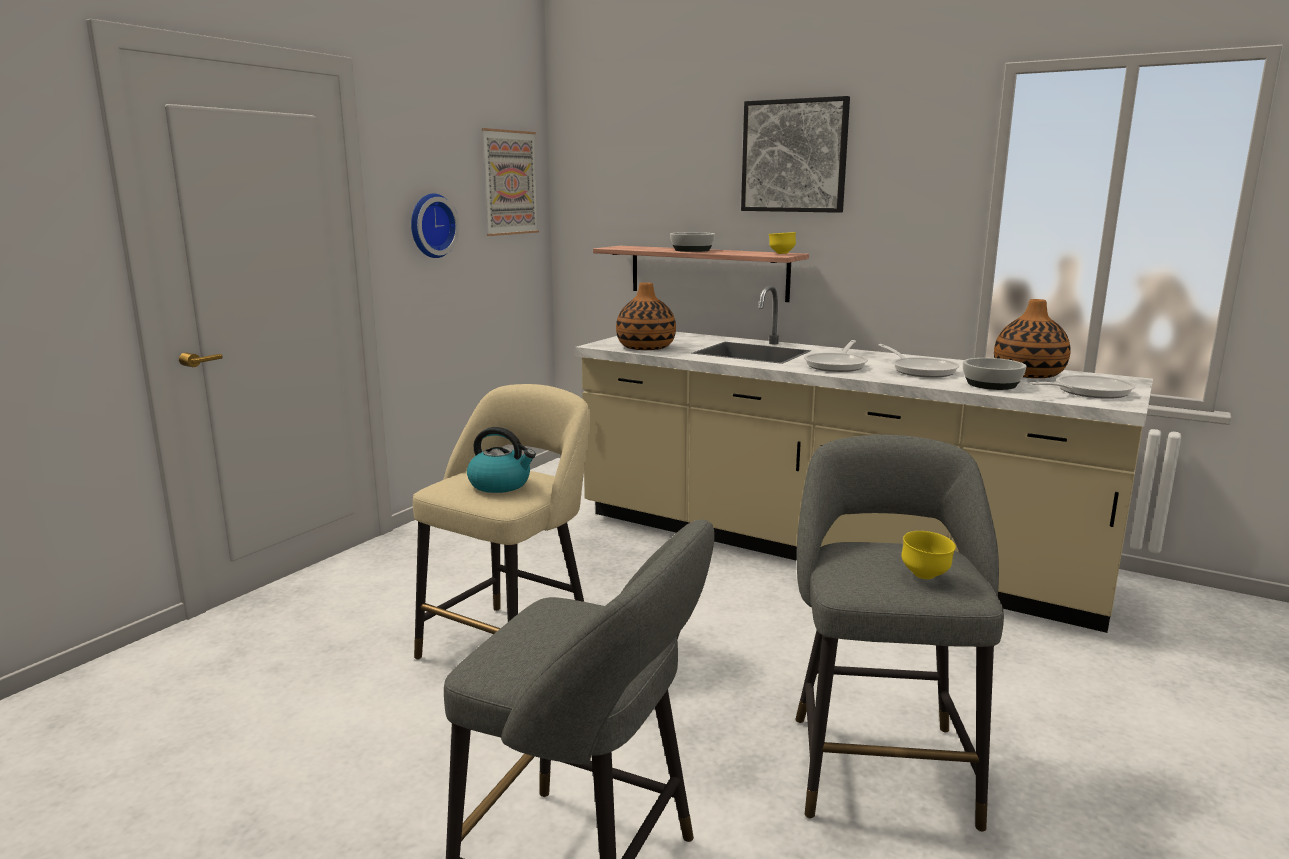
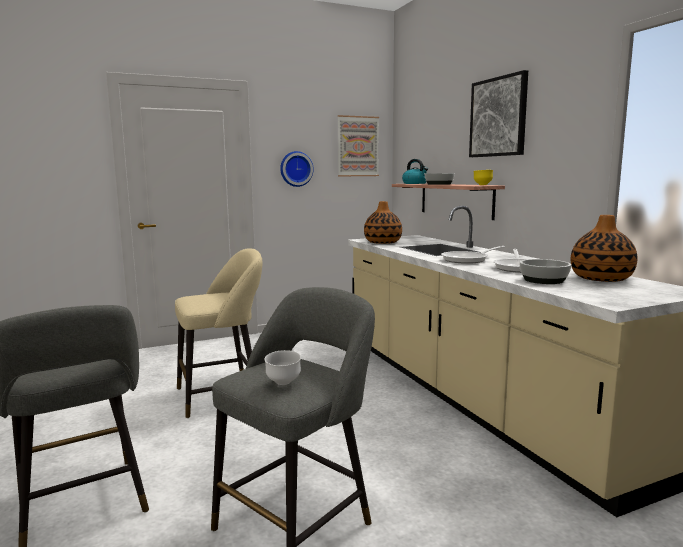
camera: 35 degrees right, 5 degrees down
(501, 484) = (208, 299): kettle -> kettle (415, 183)
(925, 576) = (283, 383): yellow bowl -> white bowl
(1087, 392) = (612, 293): frying pan -> none

